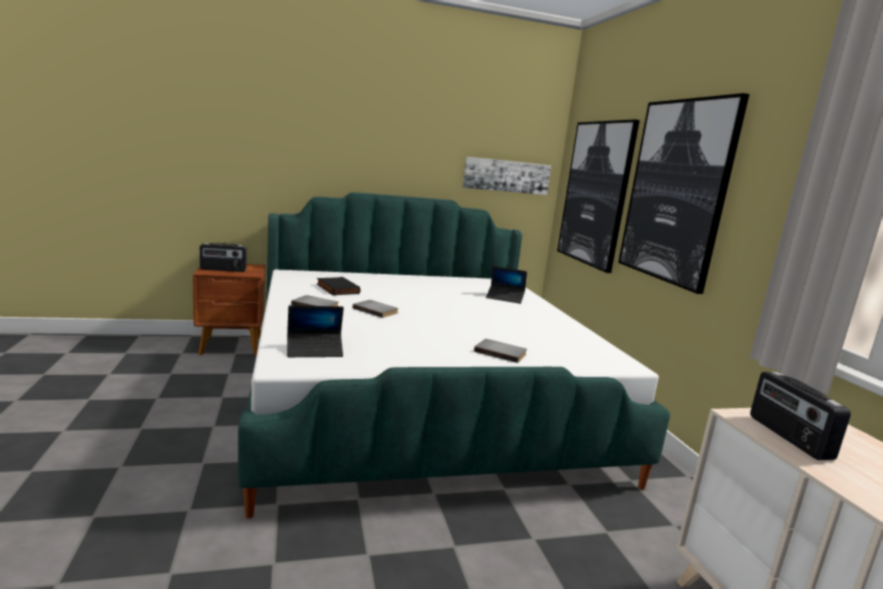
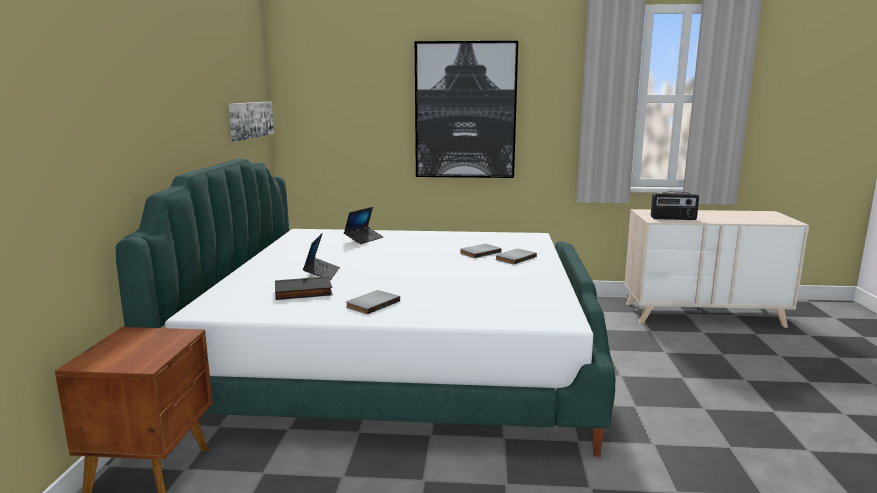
camera: 70 degrees left, 0 degrees up
(223, 270) = (138, 353): radio -> none
(314, 350) = (521, 309): laptop -> laptop (322, 273)
(376, 310) = (396, 282): grey book -> grey book (479, 252)
(595, 193) = (352, 123): picture -> none

